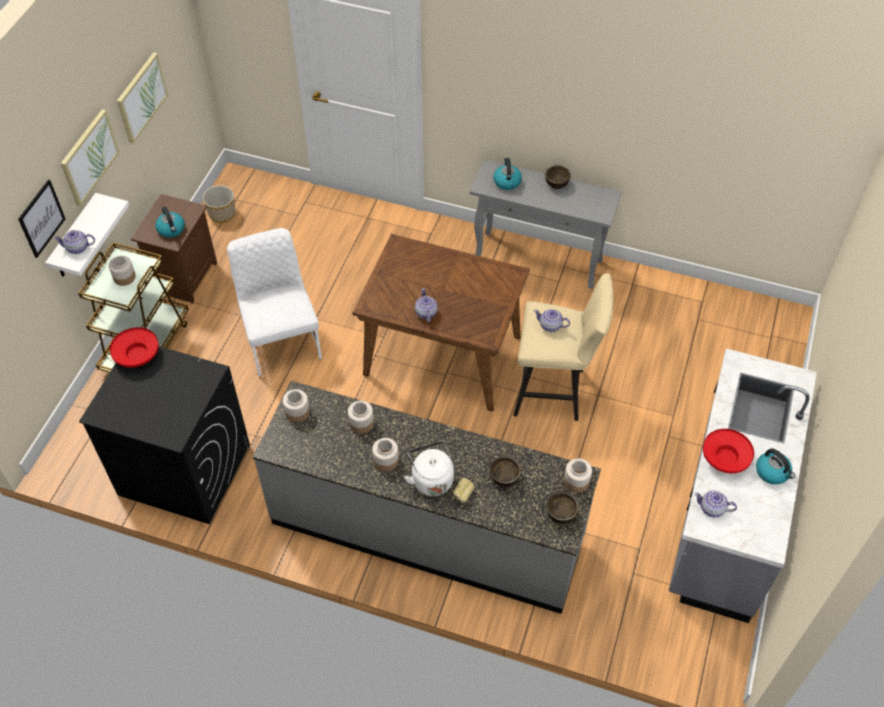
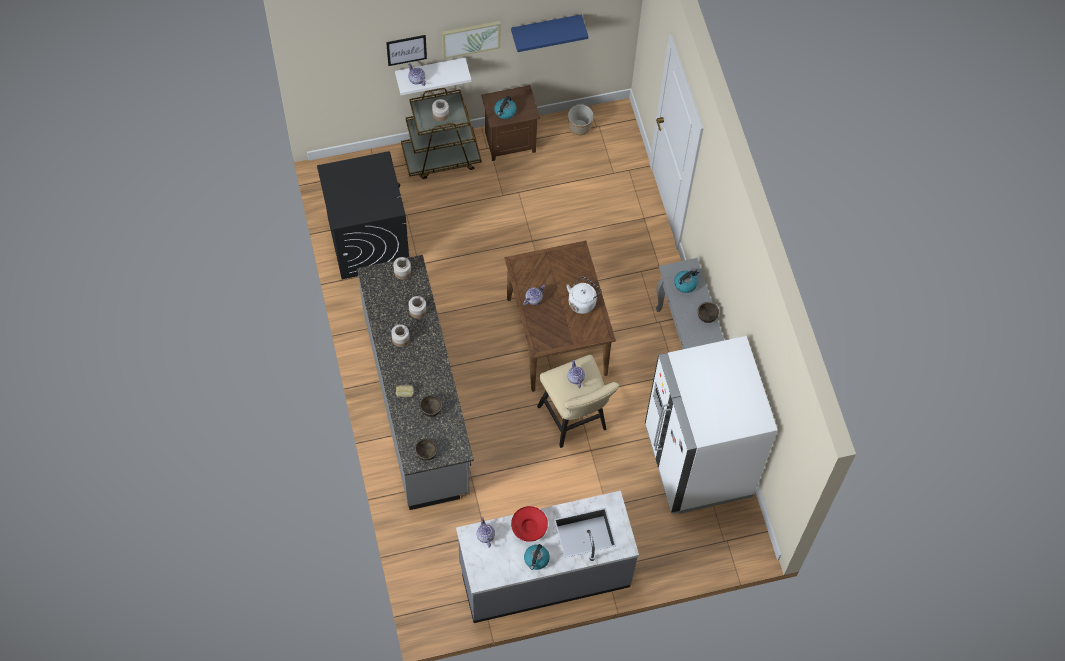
camera: 55 degrees right, 10 degrees up
(137, 355) = (380, 162): red bowl -> none
(141, 97) = (546, 28): picture -> blue shelf
(281, 340) = (500, 232): white chair -> none
(431, 478) = (404, 370): white kettle -> white kettle (583, 301)
(576, 481) = (455, 450): jar -> none
(668, 313) = (697, 462): none -> white fridge

